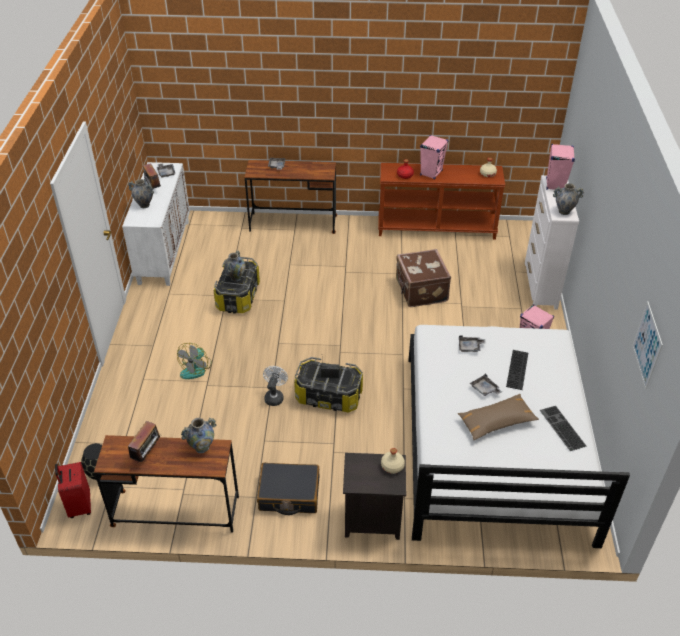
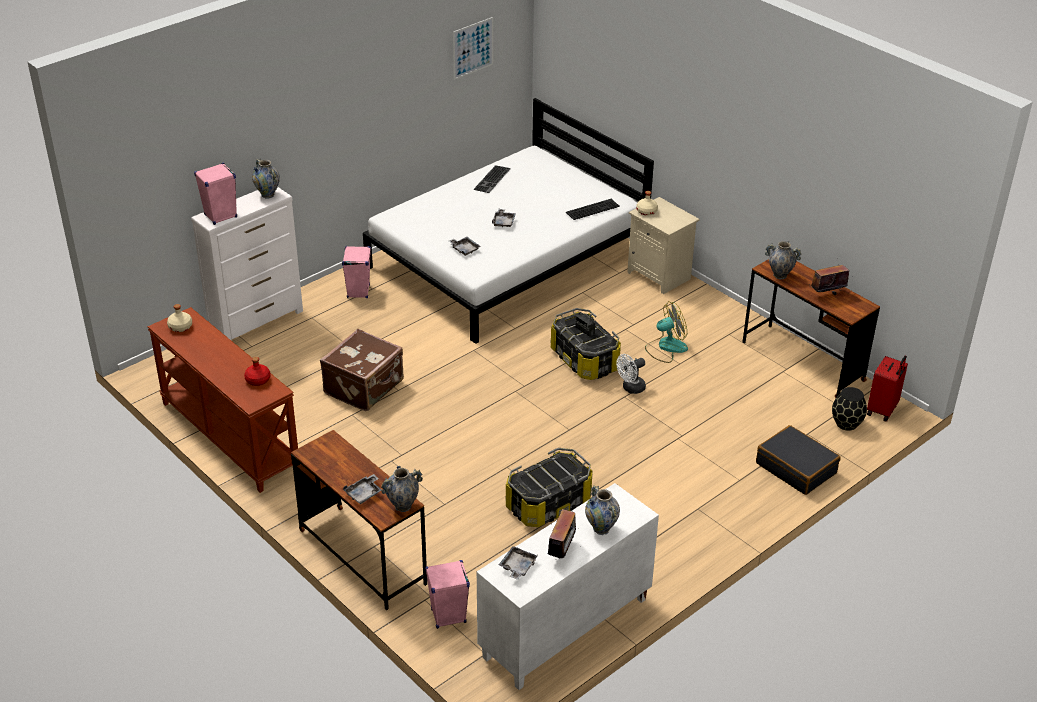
camera: 135 degrees left, 5 degrees down
(196, 368) = (676, 456): fan -> fan (666, 347)
(236, 278) = (553, 471): vase -> vase (402, 506)
(289, 494) = (701, 321): black suitcase -> black suitcase (796, 468)
(371, 521) = (660, 275): black nightstand -> beige nightstand
(431, 173) = (227, 365): pink speaker -> pink speaker (448, 616)
(496, 422) = (529, 204): brown pillow -> none
(518, 370) = (458, 218): keyboard -> keyboard (592, 208)

